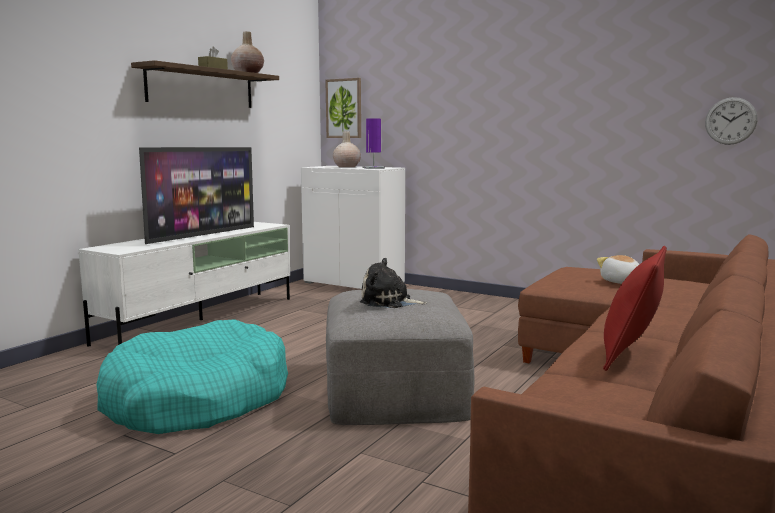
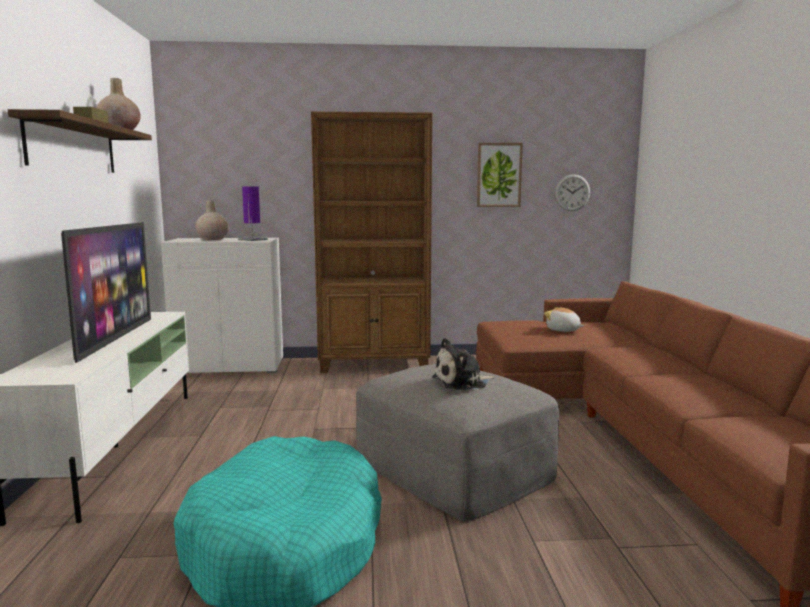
camera: 35 degrees left, 0 degrees up
(344, 108) = (195, 173): picture -> picture (499, 175)
(474, 301) = (375, 364): none -> brown bookcase
(630, 355) = (708, 391): red pillow -> none

